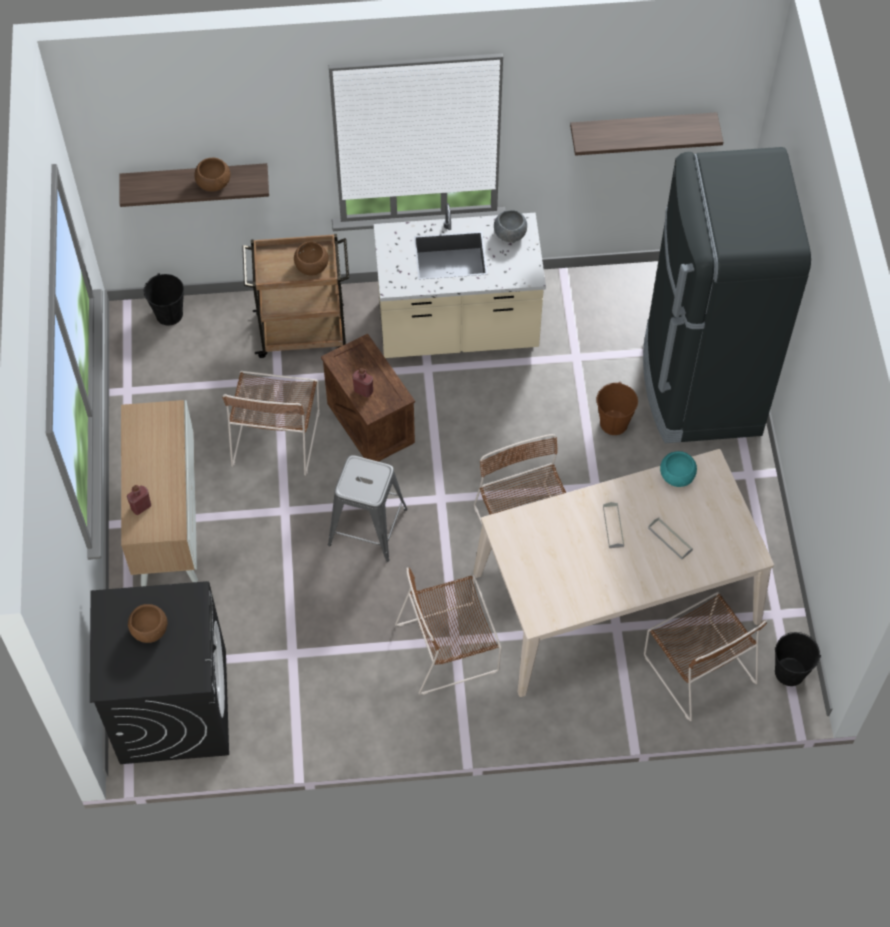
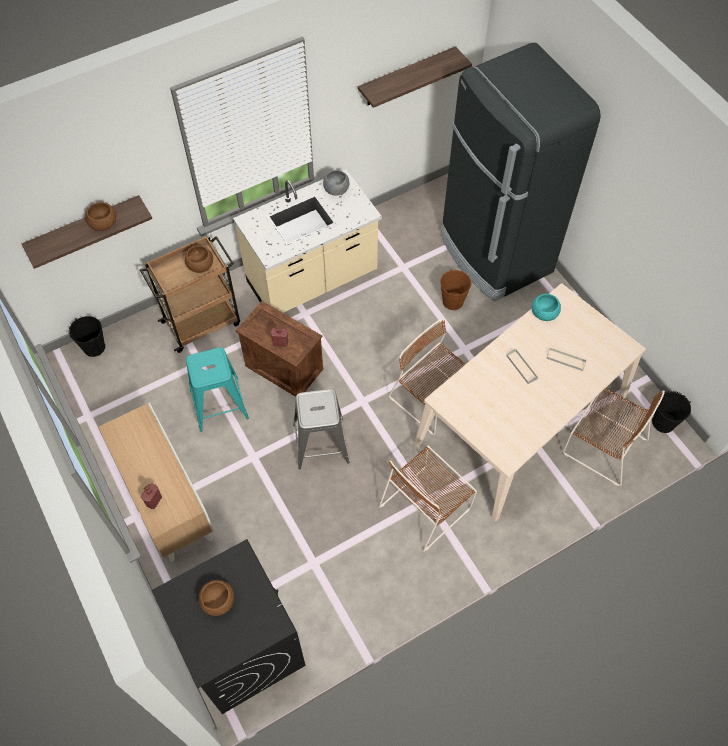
camera: 25 degrees left, 0 degrees up
(276, 435) = (219, 404): brown chair -> turquoise stool

